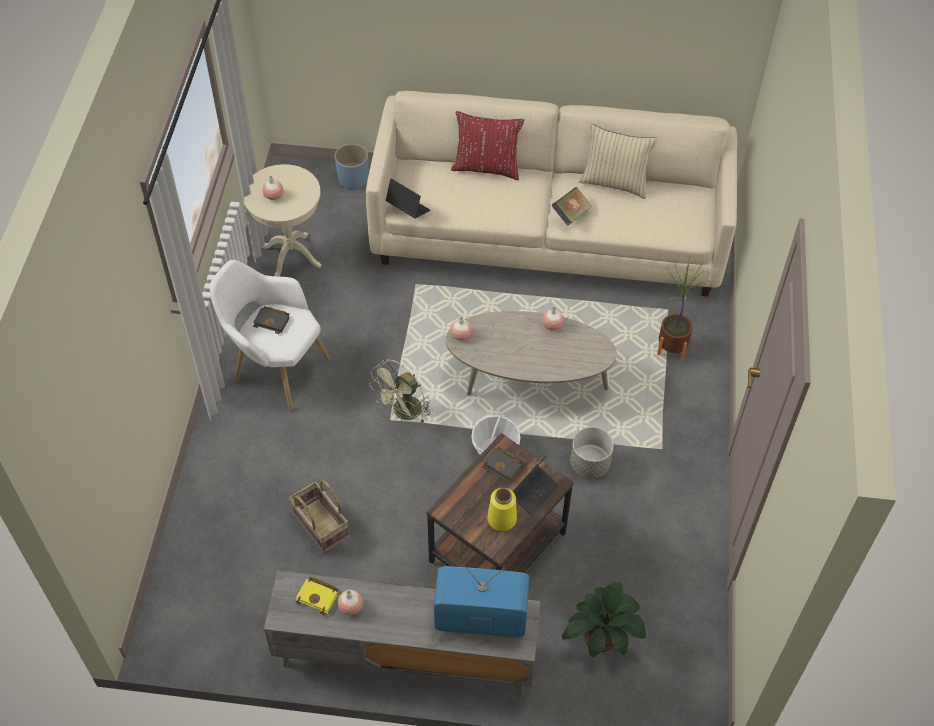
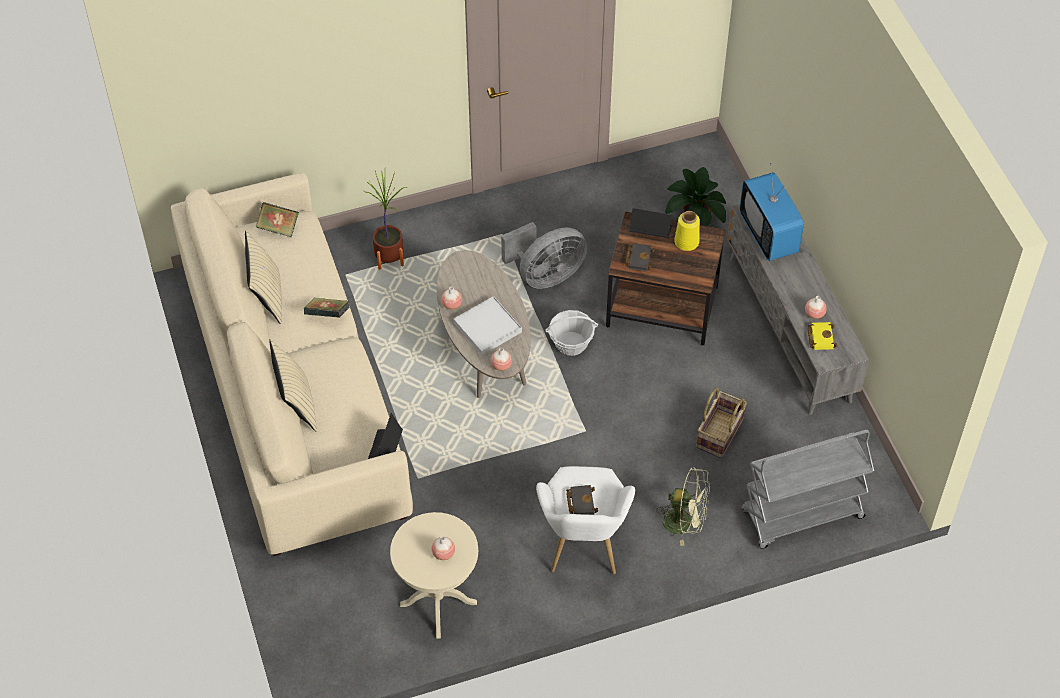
camera: 115 degrees left, 0 degrees up
(191, 550) = (801, 515): none -> grey cart
(353, 179) = (299, 598): blue planter -> none
(404, 413) = (573, 423): green fan -> green fan (684, 522)
(486, 167) = (296, 404): red pillow -> beige pillow
(510, 341) = (487, 327): none -> white tray
(590, 464) = (546, 275): grey planter -> grey fan
(693, 213) = (278, 228): none -> book

